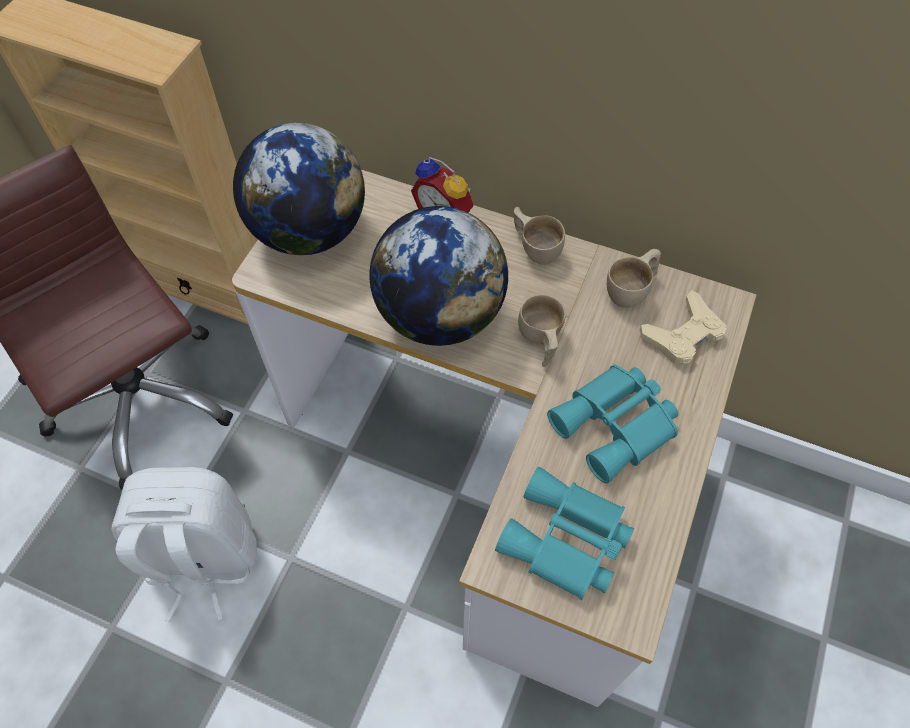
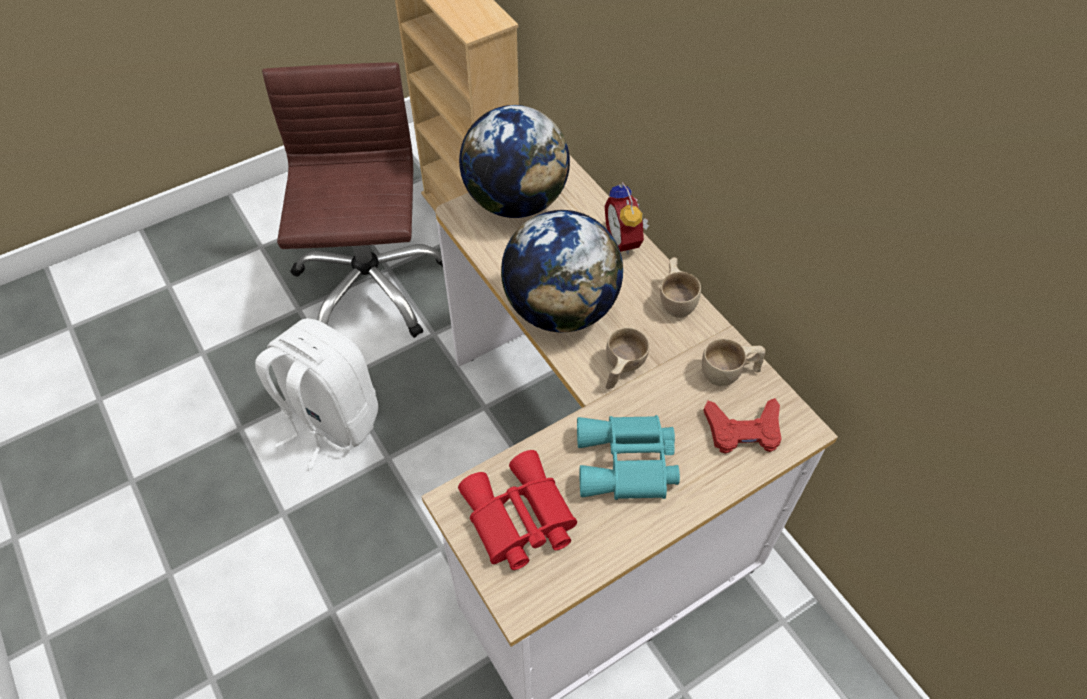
camera: 35 degrees right, 5 degrees down
(565, 542) = (517, 520): turquoise binoculars -> red binoculars
(683, 334) = (743, 430): beige game controller -> red game controller

